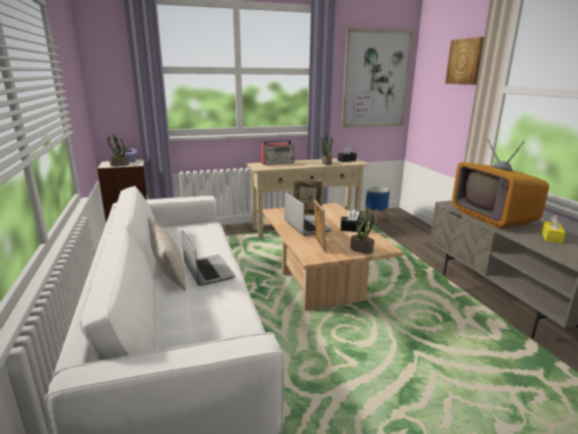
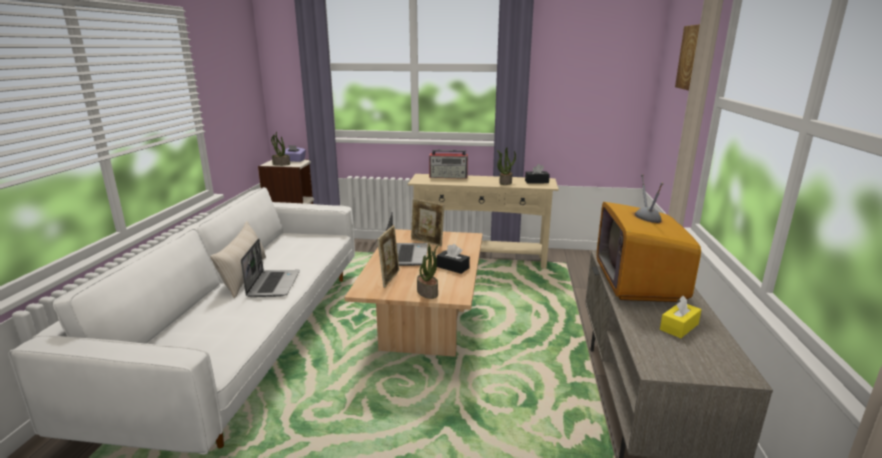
camera: 25 degrees right, 0 degrees up
(375, 79) = (596, 78): picture -> none
(375, 218) = (581, 261): planter -> none

